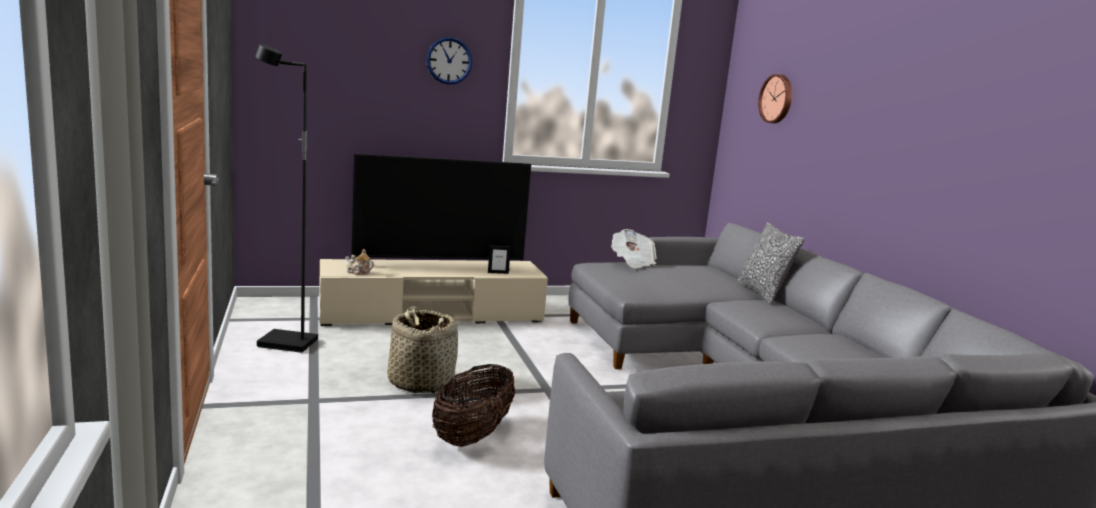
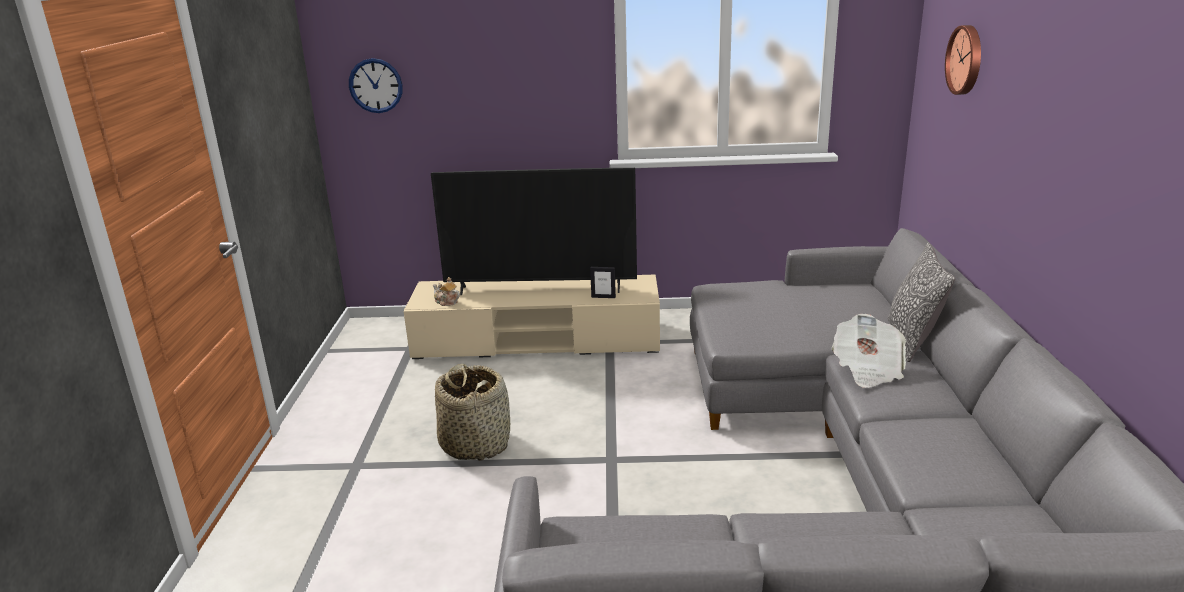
camera: 20 degrees right, 10 degrees up
(286, 344) = (366, 385): black floor lamp -> none
(449, 60) = (540, 46): wall clock -> wall clock (375, 85)
(472, 436) = (493, 525): basket -> none
(632, 262) = (761, 285): newspaper -> newspaper (867, 369)

